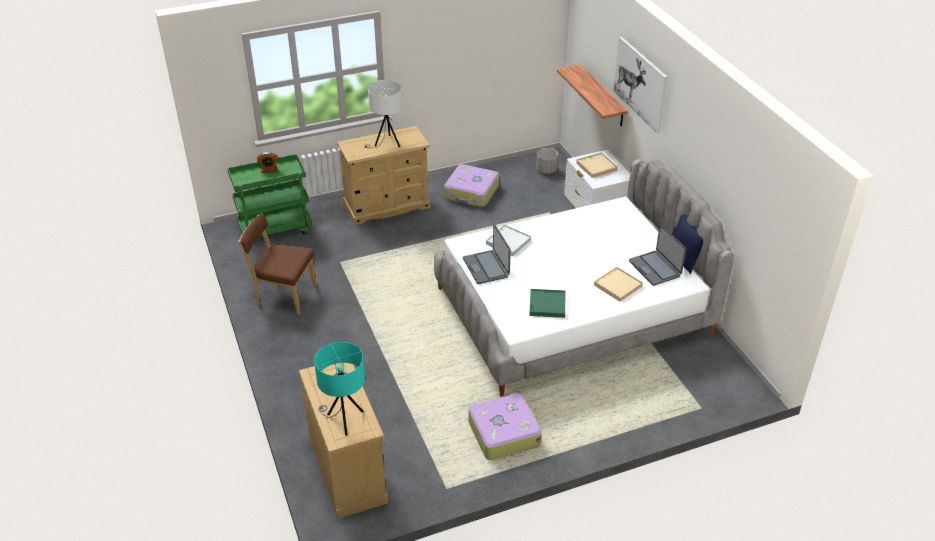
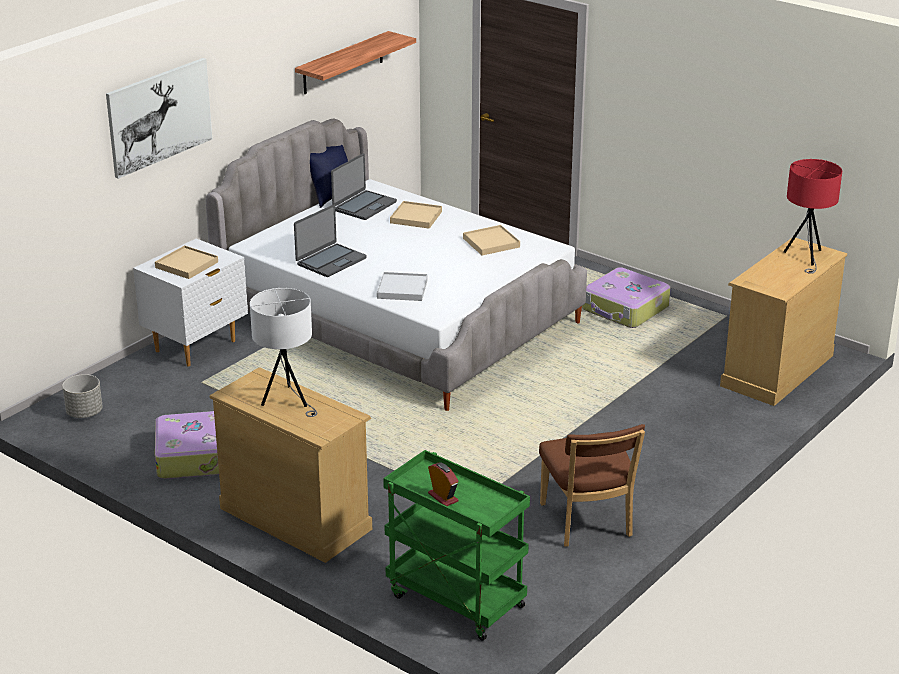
camera: 120 degrees left, 10 degrees down
(344, 420) = (805, 258): turquoise table lamp -> red table lamp
(486, 267) = (466, 289): laptop -> laptop (330, 261)
(547, 305) = (491, 242): green tray -> beige tray
(602, 96) = (88, 217): shelf -> shelf (343, 63)

